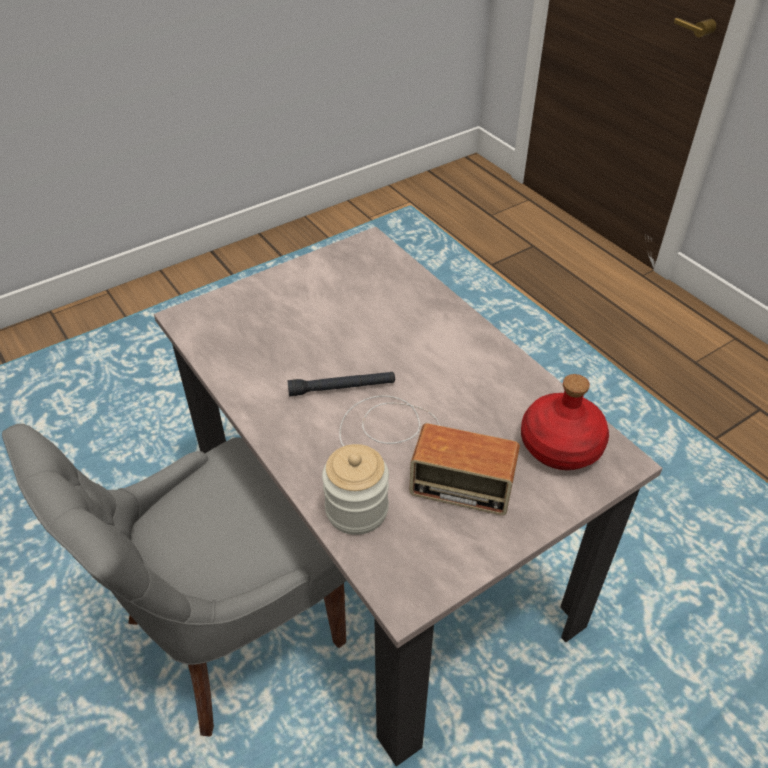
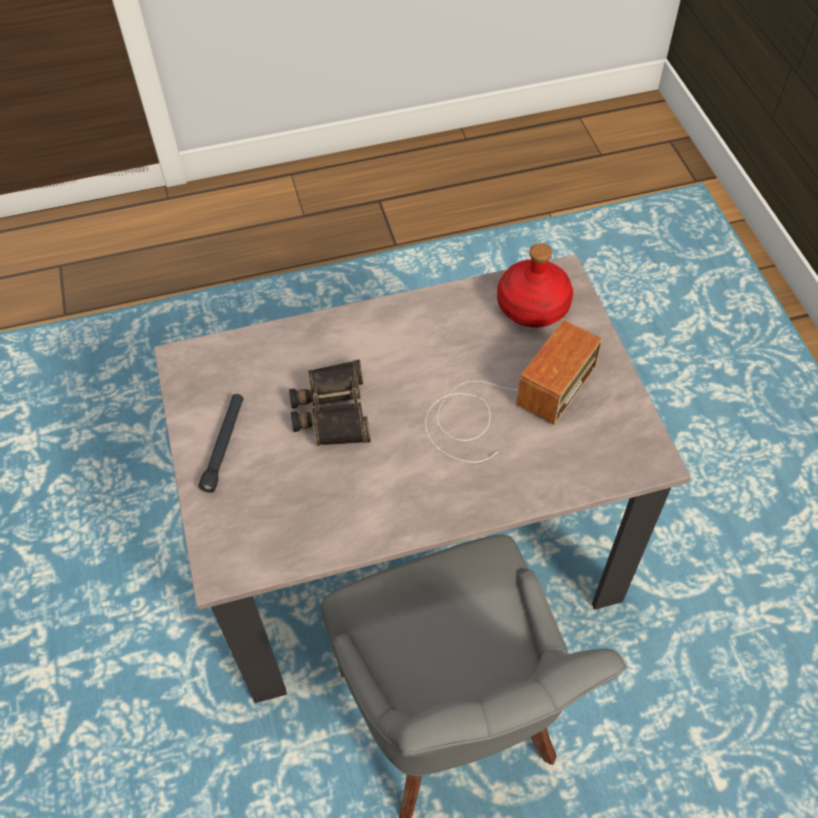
camera: 70 degrees left, 10 degrees up
(342, 388) = (402, 444): black flashlight -> black flashlight (224, 445)
(356, 509) = (556, 470): jar -> none
(358, 335) = (331, 410): none -> binoculars

